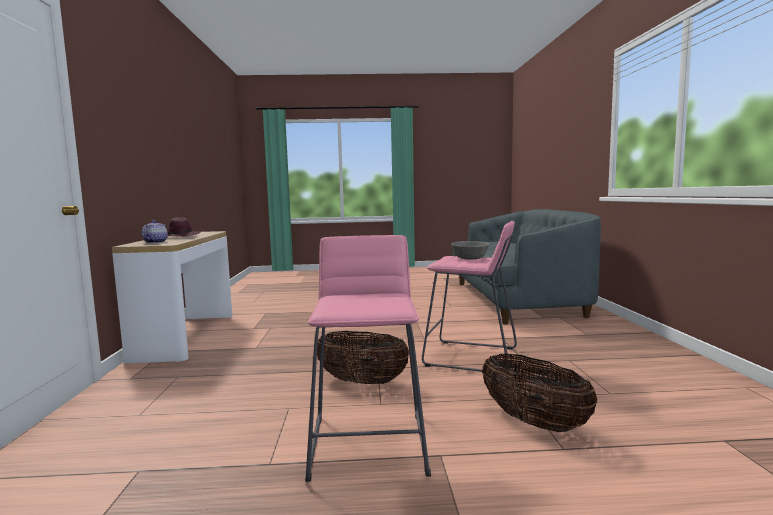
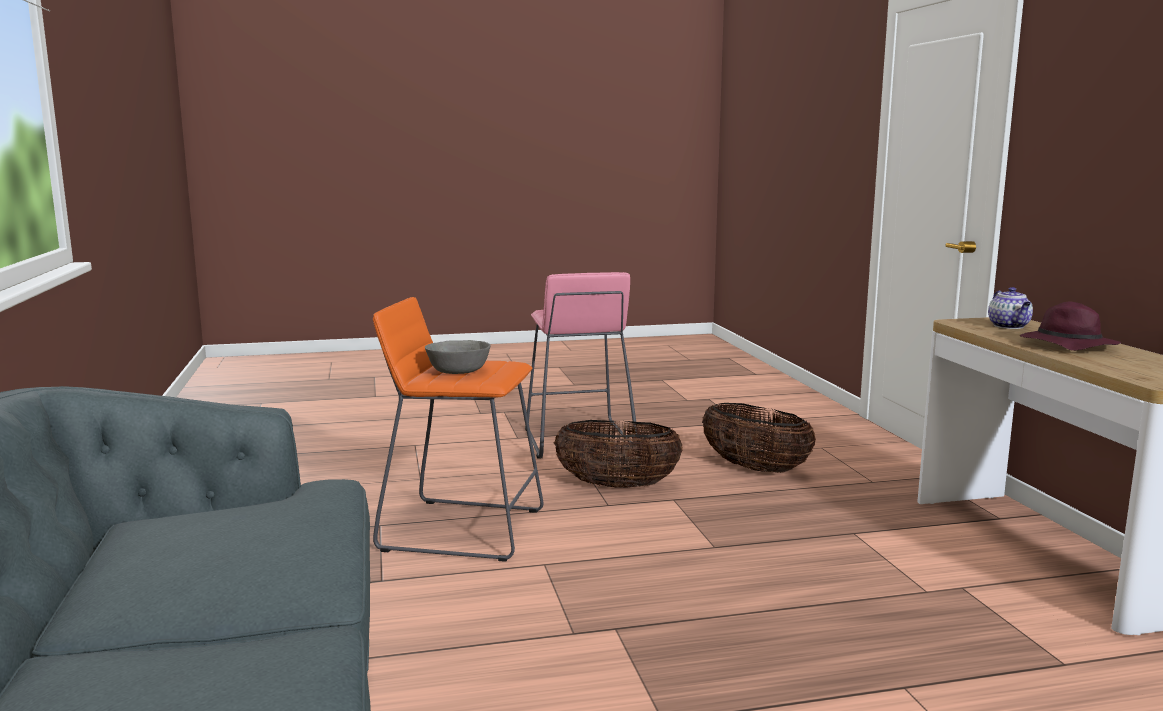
camera: 170 degrees right, 5 degrees up
(471, 357) = (462, 529): pink stool -> orange stool
(534, 422) = (426, 459): basket -> basket (755, 468)

